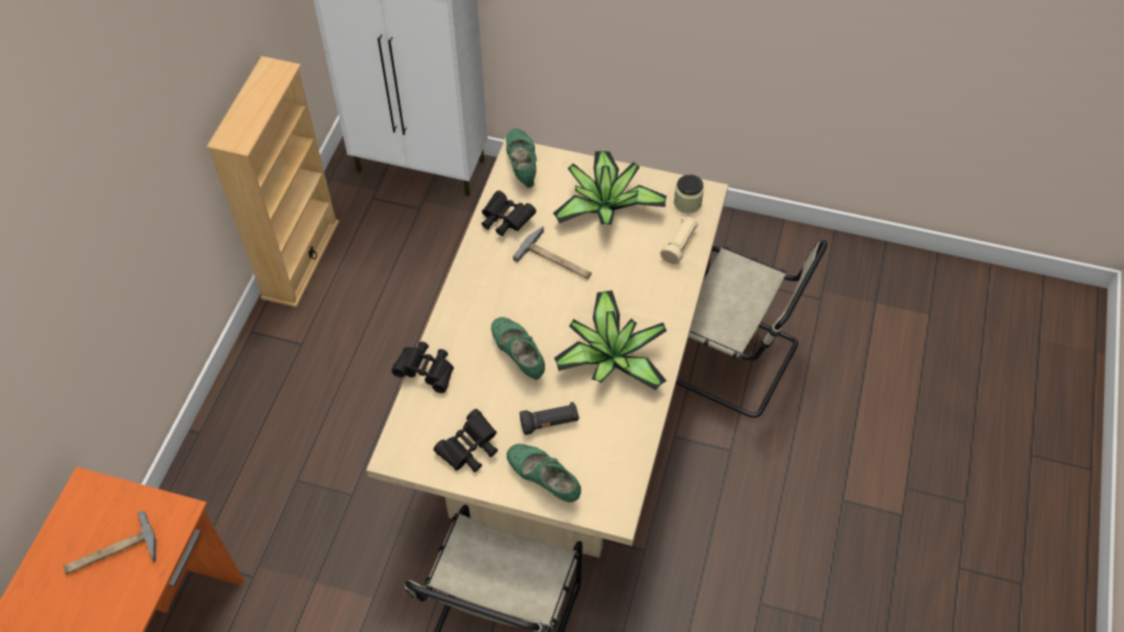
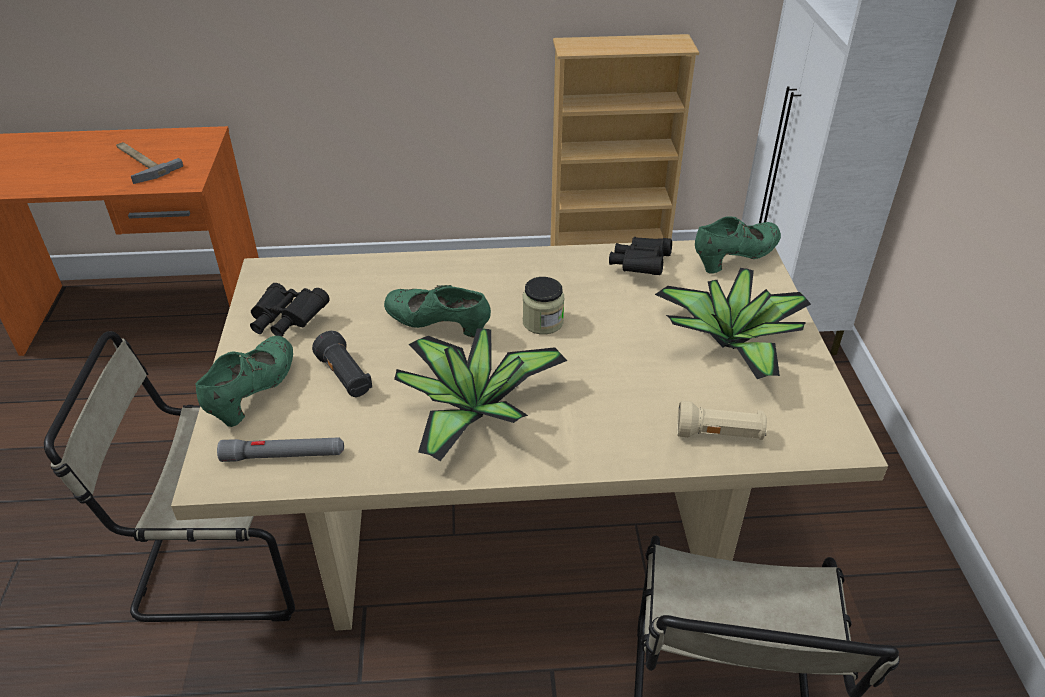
camera: 70 degrees right, 15 degrees down
(426, 372) = (386, 265): black binoculars -> none
(518, 357) = (438, 327): green shoe -> green shoe turned 105 degrees counterclockwise
(557, 260) = (609, 322): hammer -> none
(612, 471) = (283, 455): none -> grey flashlight
(687, 203) = (808, 425): jar -> jar (542, 322)

